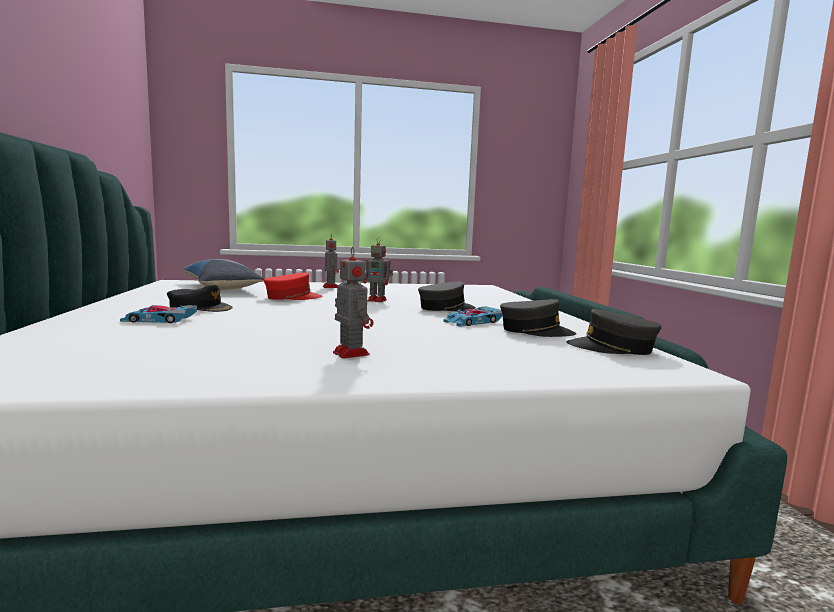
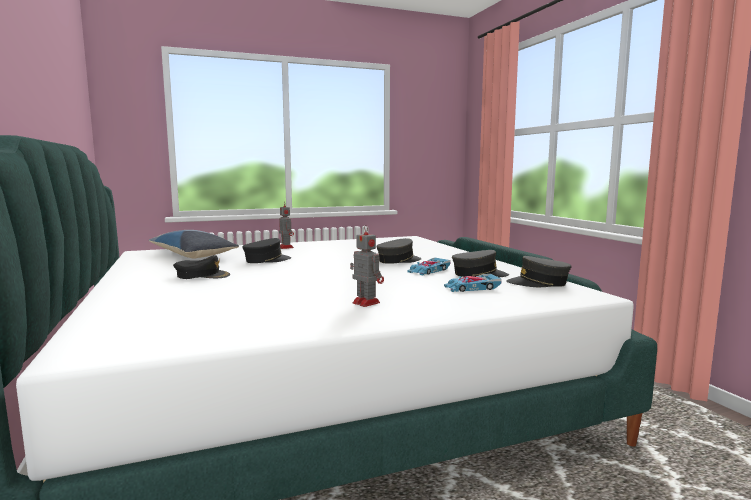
camera: 10 degrees left, 0 degrees up
(159, 320) = (185, 289): toy car -> toy car (472, 288)
(292, 297) = (267, 260): red cap -> black cap
(378, 300) = (339, 257): toy robot -> none

